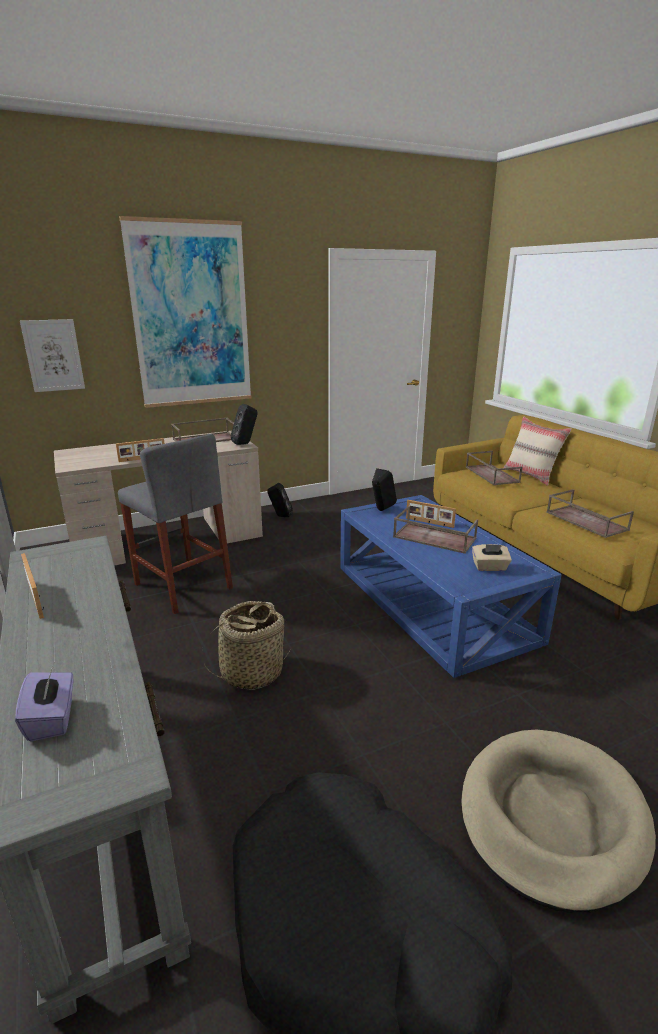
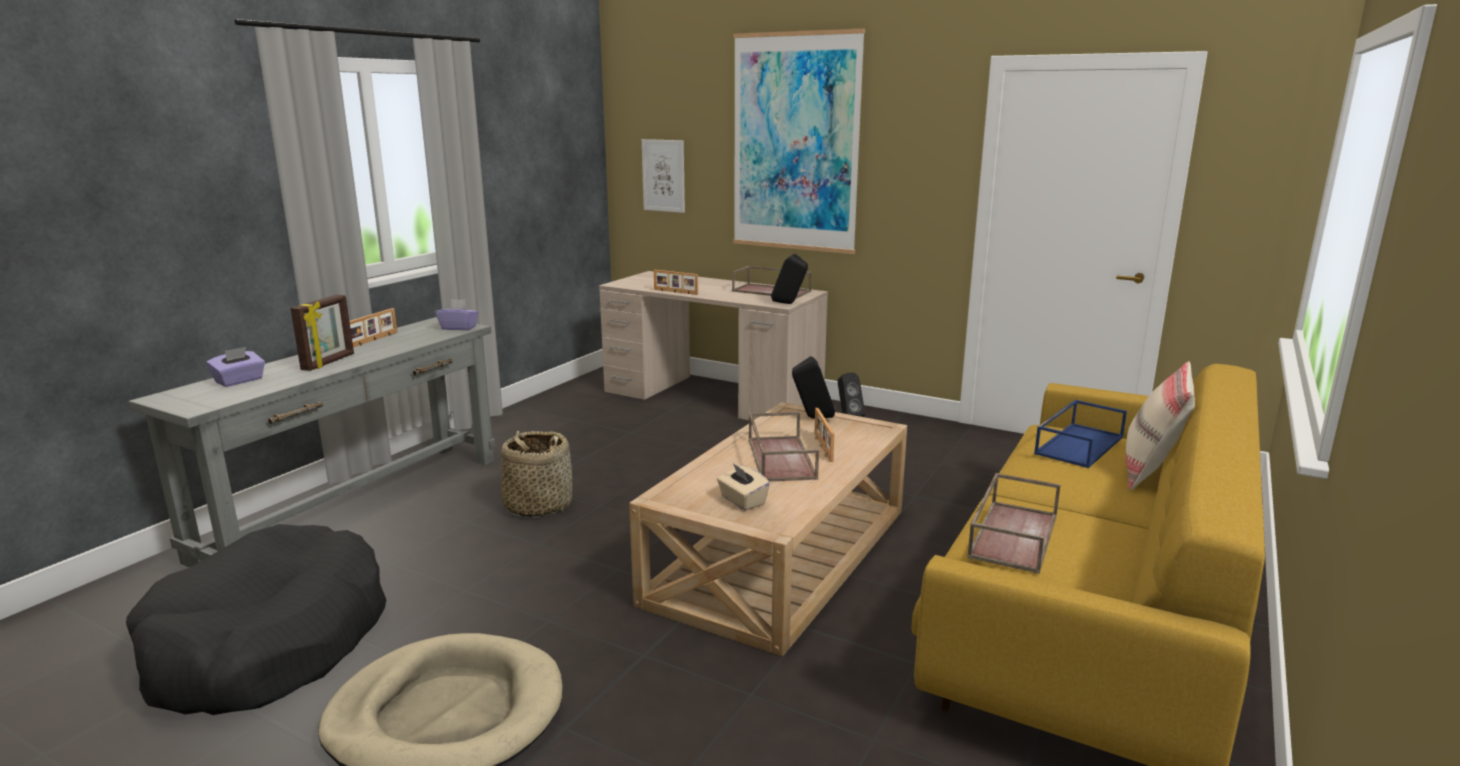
camera: 55 degrees right, 5 degrees down
(81, 640) = (329, 362): none -> picture frame
(83, 549) = (459, 328): none -> purple tissue box
(183, 586) = (637, 432): grey stool -> none
(433, 602) = (782, 555): blue coffee table -> beige coffee table
(490, 474) = (1078, 444): brown tray -> blue tray

